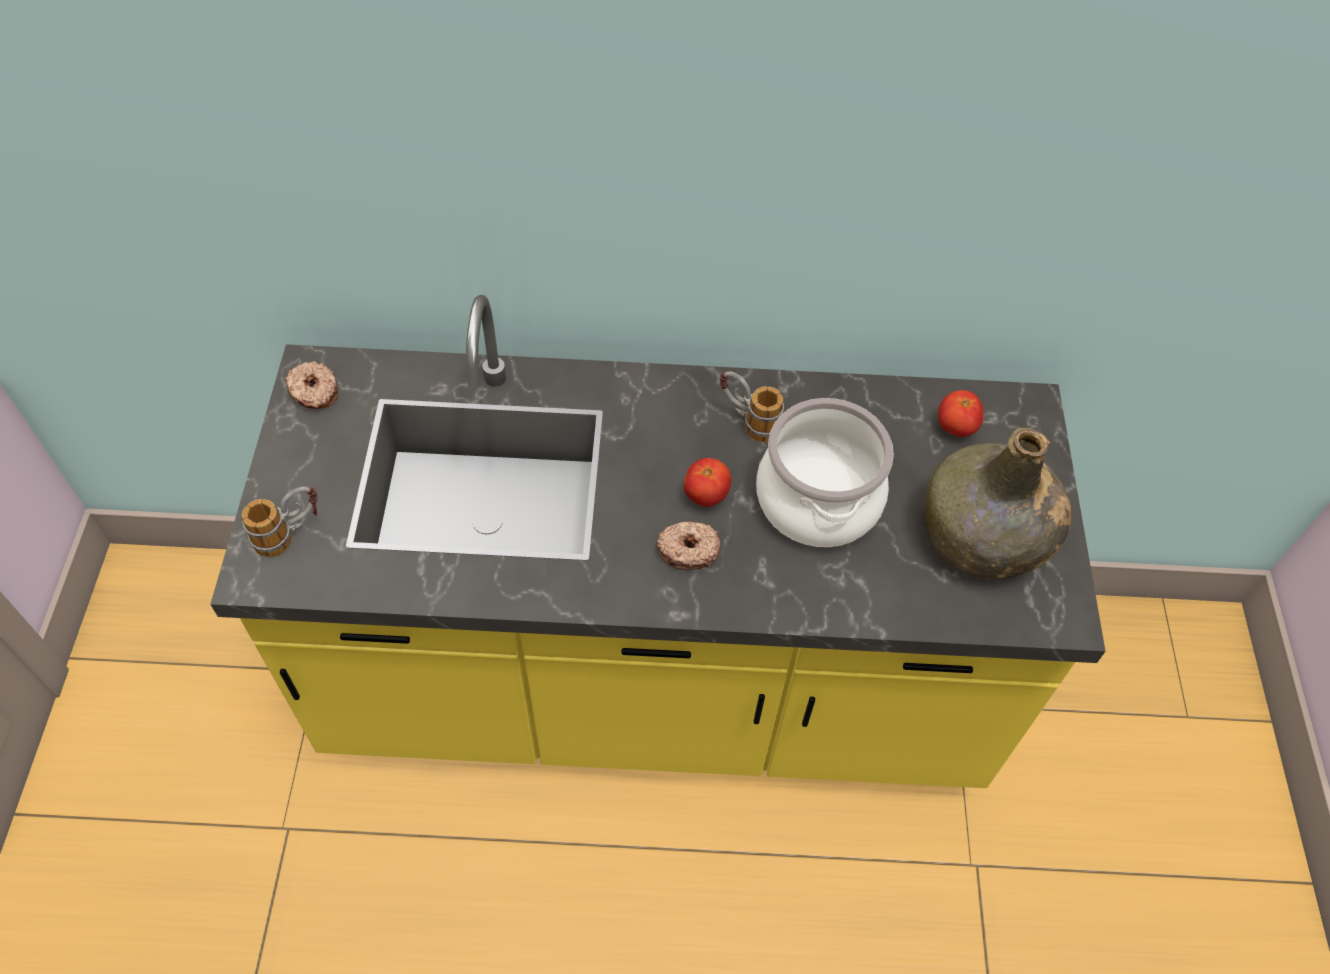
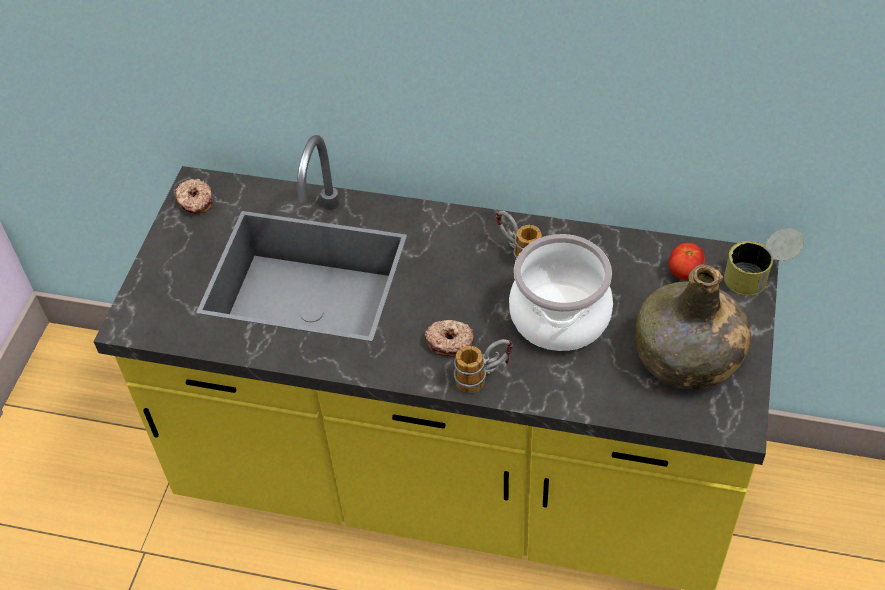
camera: 15 degrees right, 5 degrees down
(290, 534) = (158, 299): mug -> mug (483, 376)
(706, 495) = (472, 304): tomato -> none
(1043, 422) = (758, 276): none -> can

